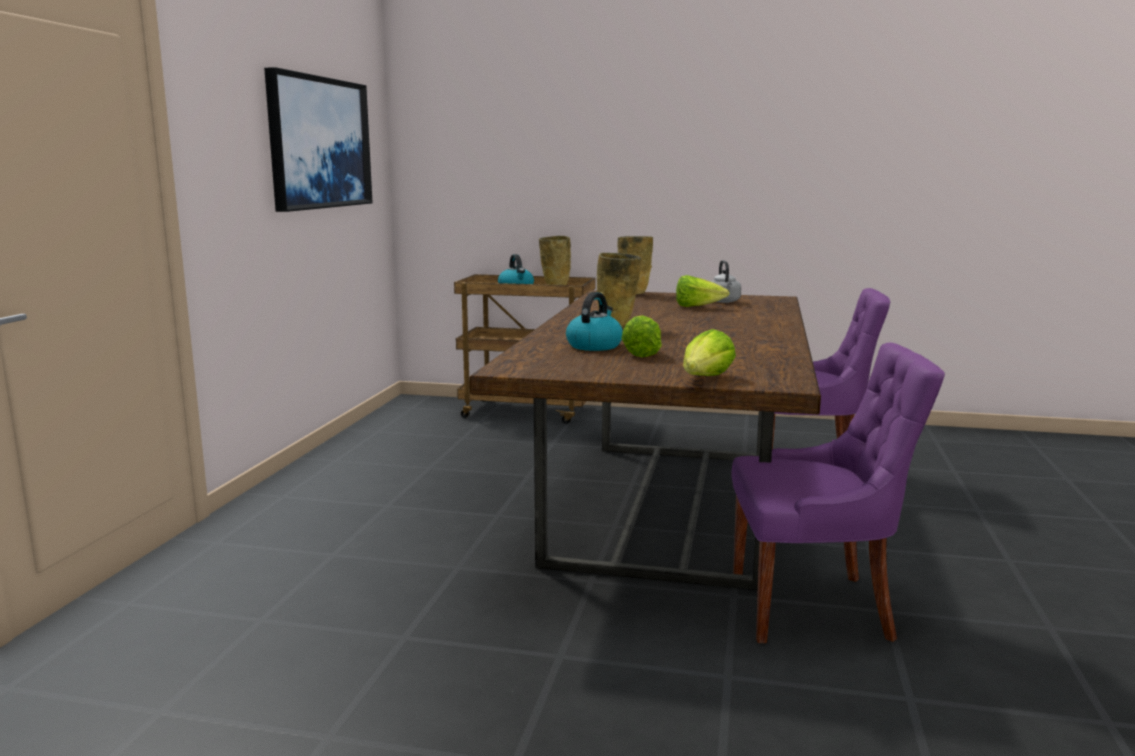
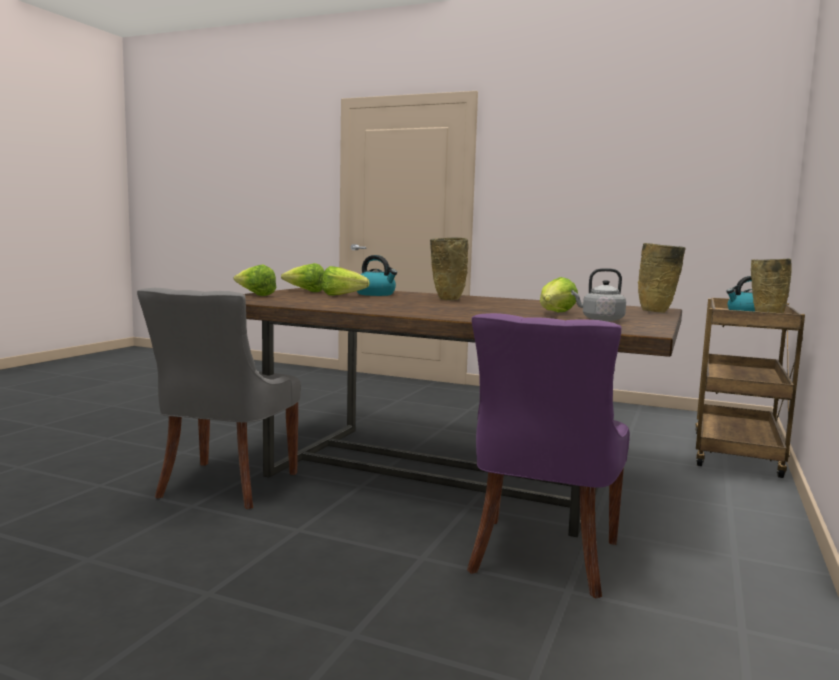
camera: 100 degrees right, 5 degrees down
(319, 143) = (646, 172): picture -> none
(606, 368) = (305, 291): none -> lettuce
(814, 606) = (225, 486): purple chair -> grey chair

